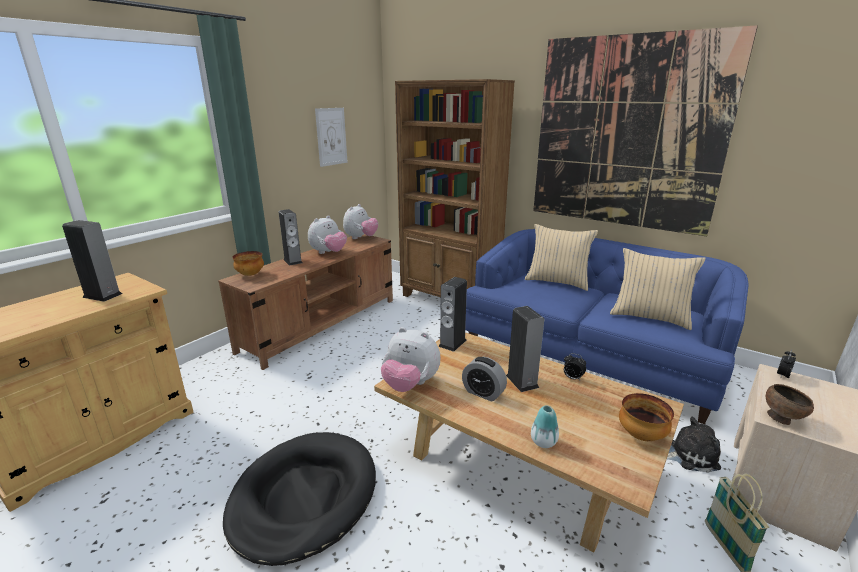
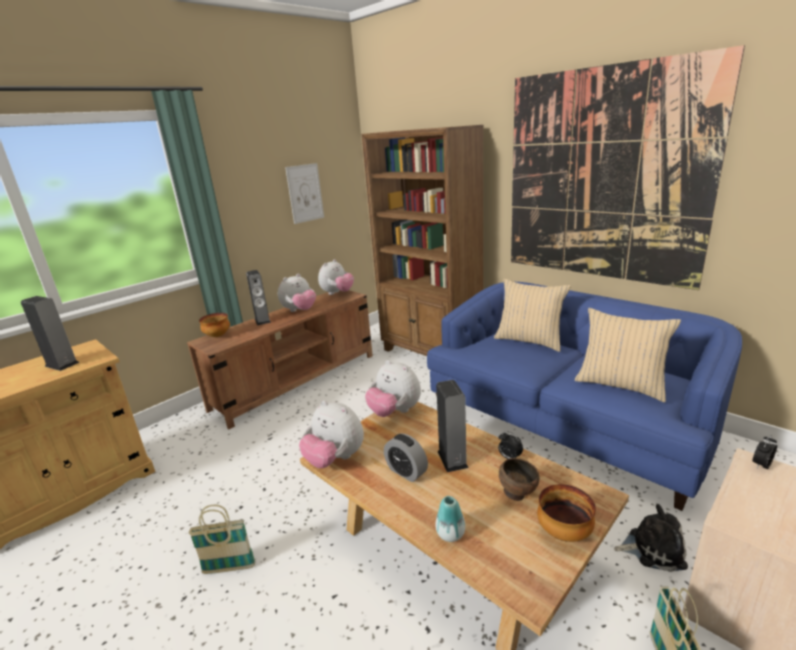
camera: 10 degrees right, 0 degrees up
(303, 497) = (229, 568): black dog bed -> basket
(452, 343) = (395, 412): speaker -> plush toy
(781, 419) = (739, 523): brown bowl -> brown bowl (517, 494)

